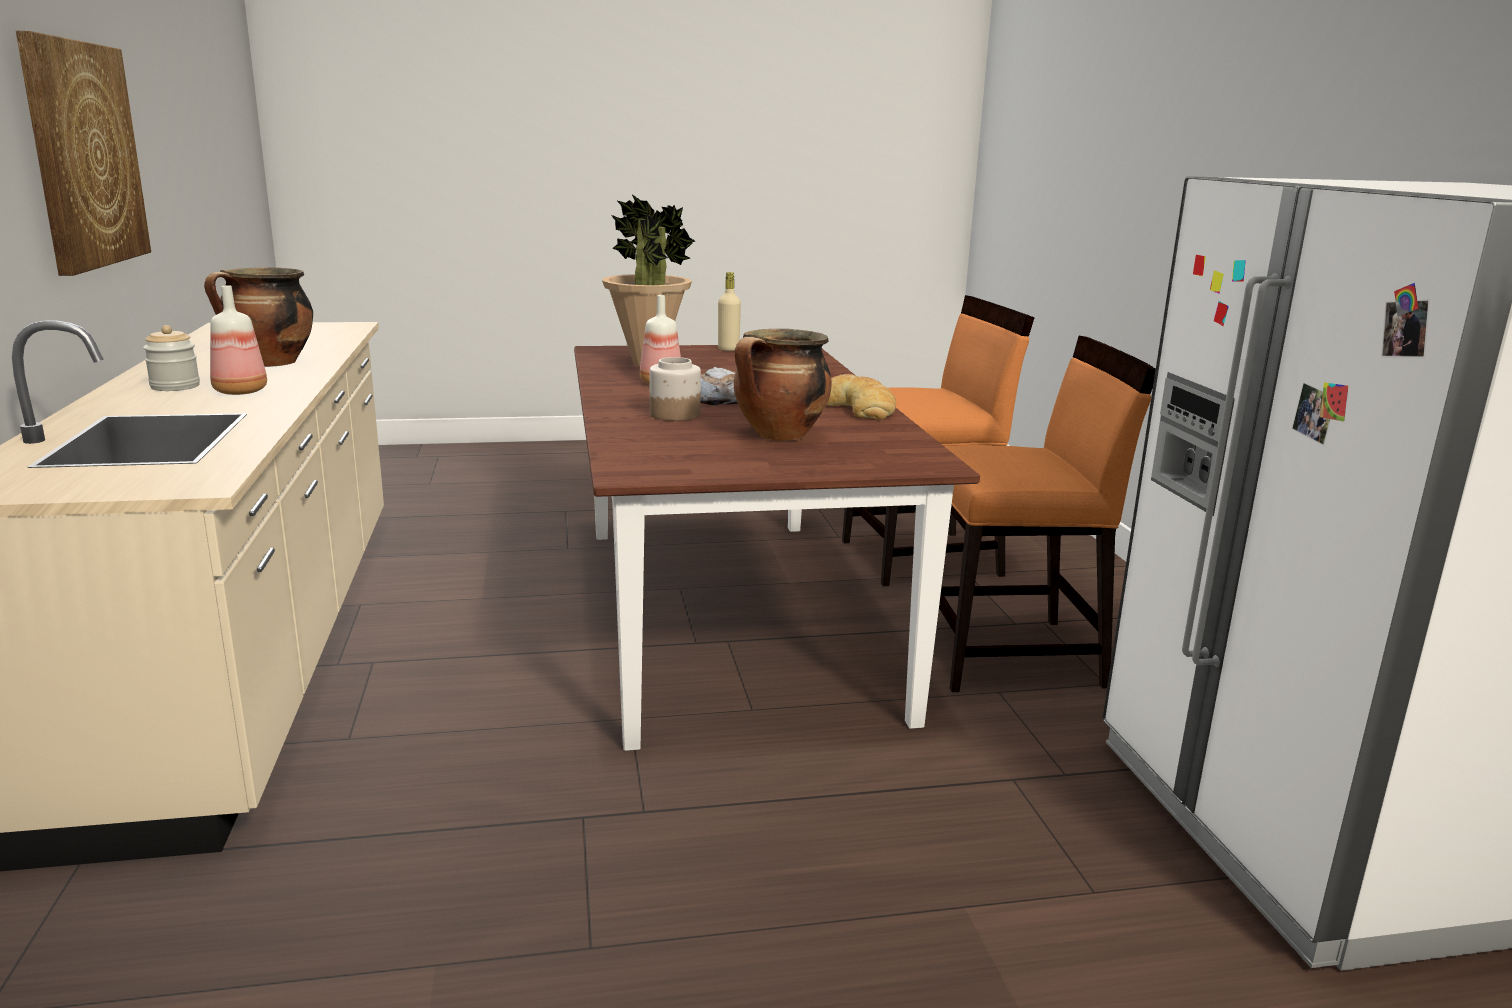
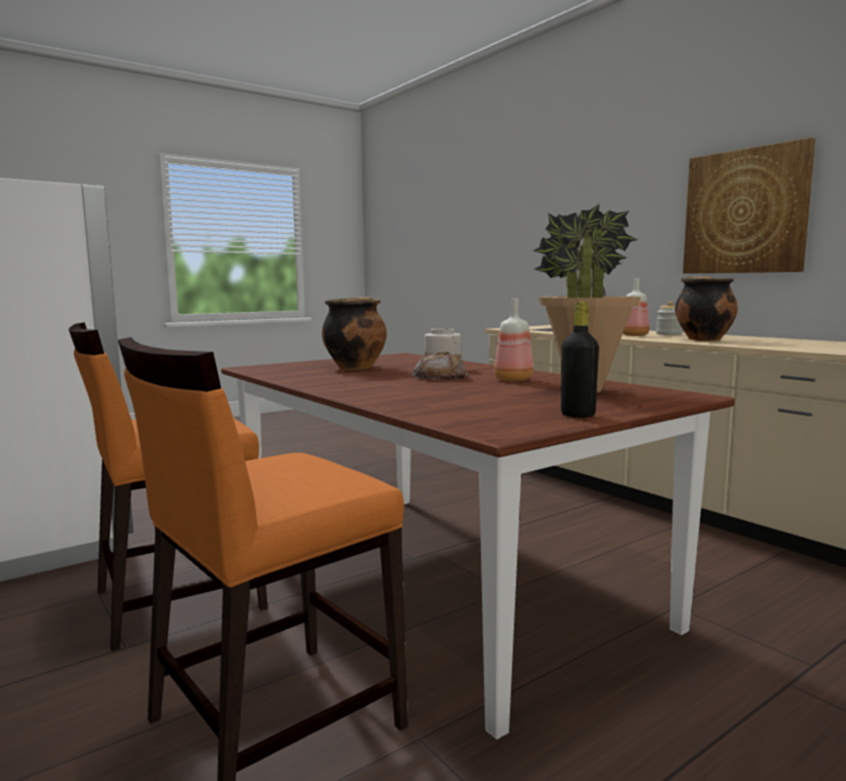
camera: 155 degrees right, 10 degrees down
(728, 349) = (577, 415): beige bottle -> black bottle
(856, 408) = (323, 382): bread -> none

